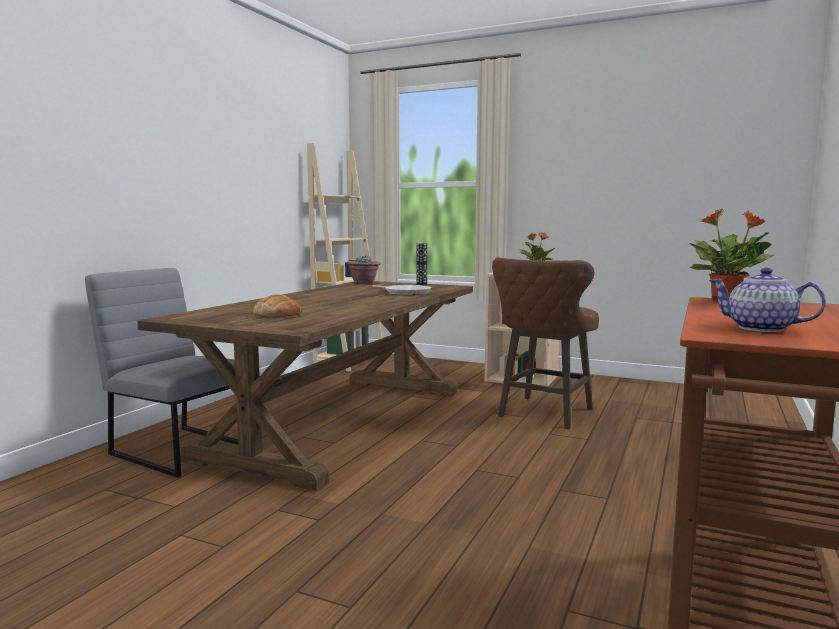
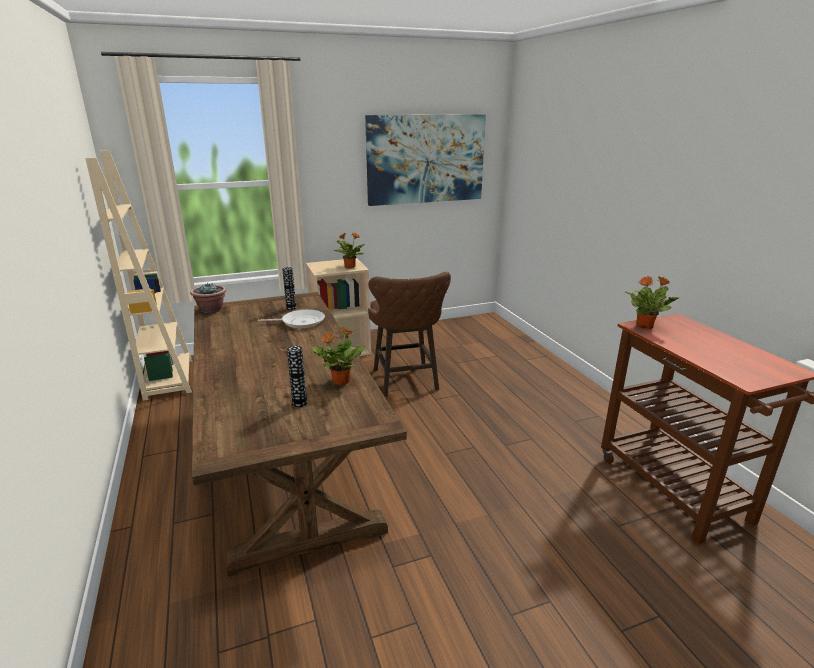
camera: 45 degrees left, 15 degrees up
(179, 449) = (199, 565): grey chair -> none
(278, 314) = (299, 403): bread -> vase
(336, 313) = (340, 381): none -> potted plant
(675, 158) = (426, 159): none -> picture
(762, 328) = (735, 364): teapot -> none

